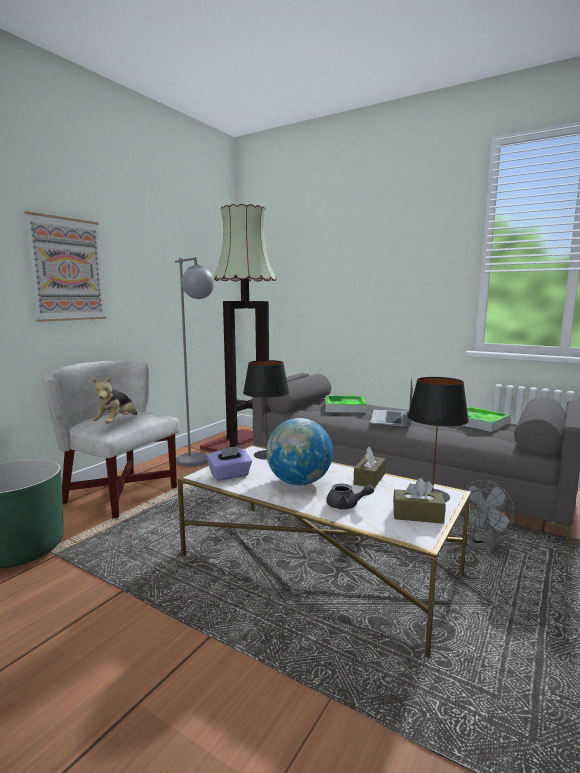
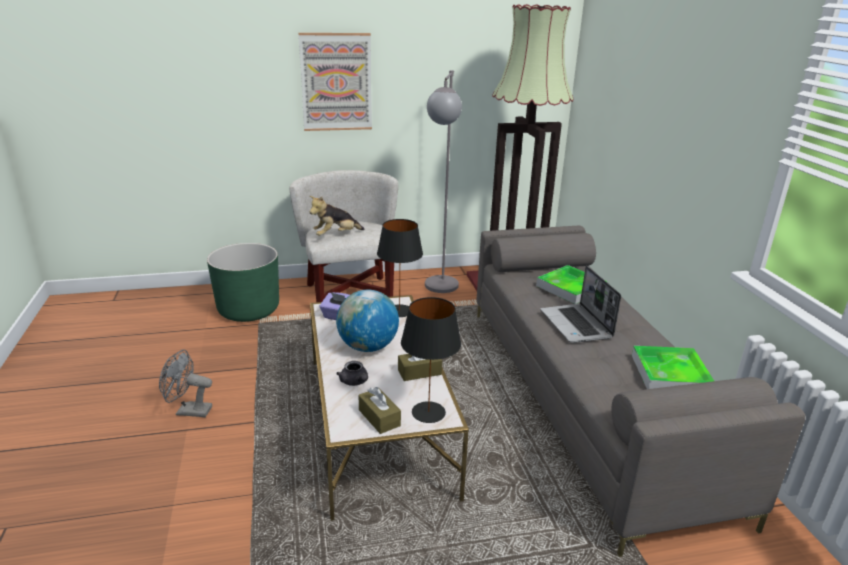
camera: 45 degrees right, 15 degrees up
(392, 420) = (577, 325): laptop -> laptop turned 75 degrees counterclockwise
(486, 545) = (535, 499): grey fan -> grey fan (188, 411)

